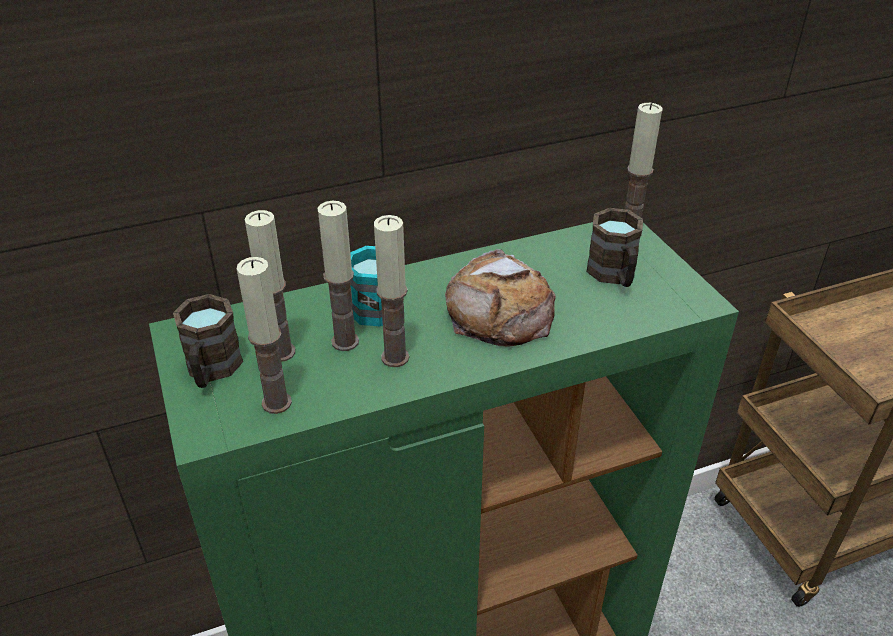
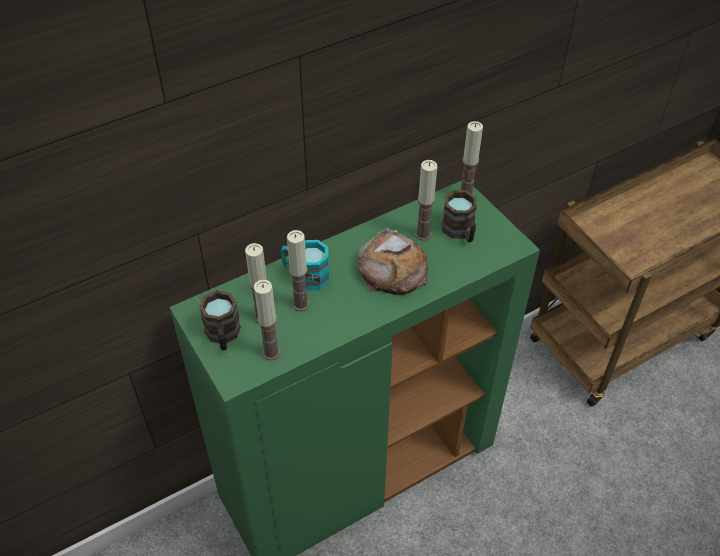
camera: 10 degrees left, 10 degrees up
(395, 357) = (335, 311): candle -> candle (423, 234)

